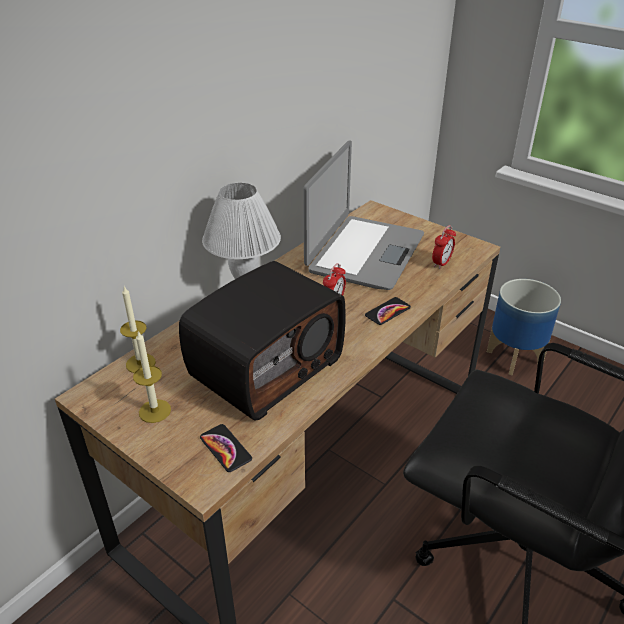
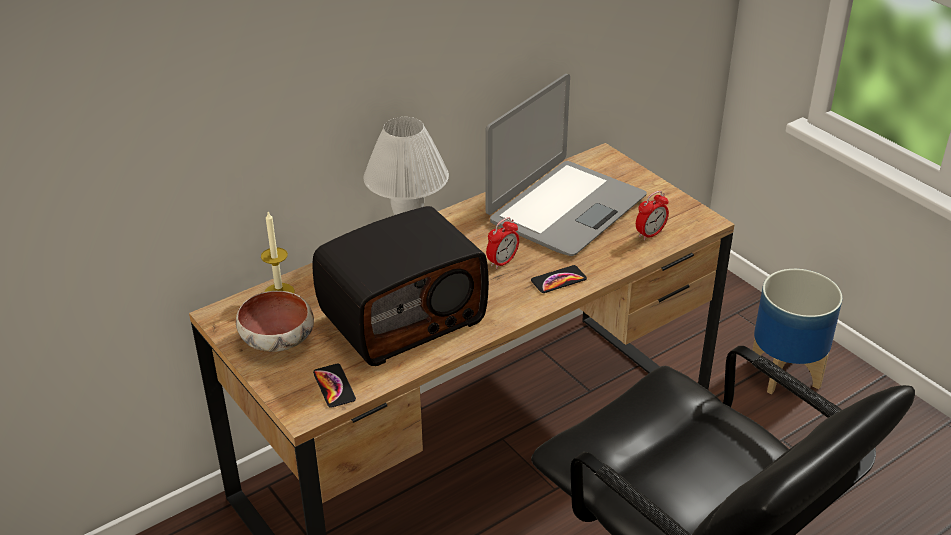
camera: 15 degrees right, 0 degrees up
(155, 411) = (279, 340): candle -> bowl

